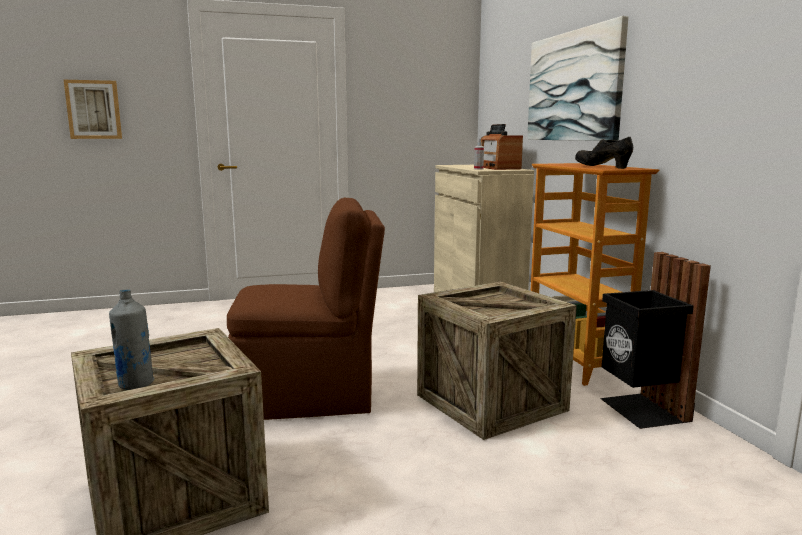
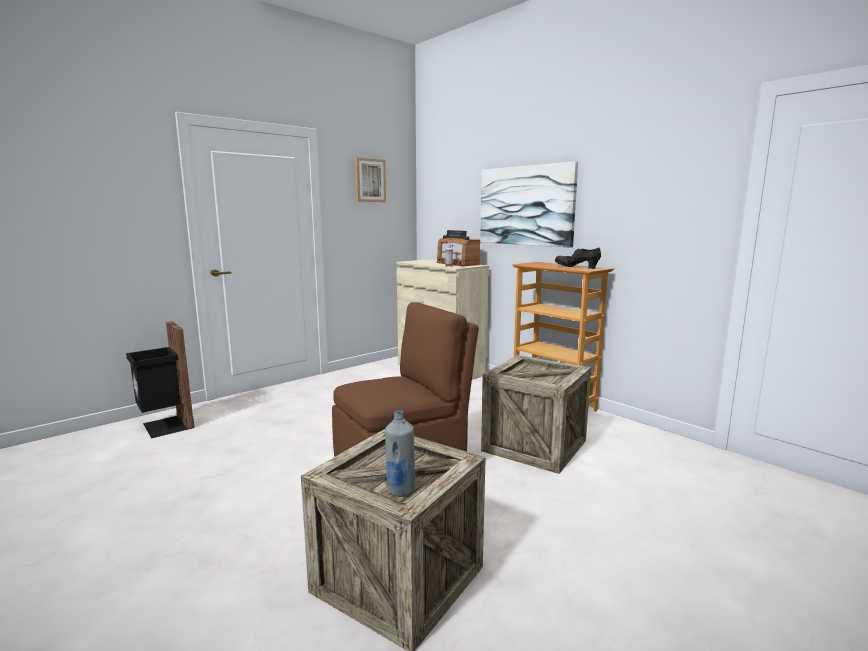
camera: 25 degrees left, 0 degrees up
(94, 109) = (79, 221): picture -> picture (370, 180)
(641, 410) = (623, 431): black trash can -> black trash can (165, 426)

